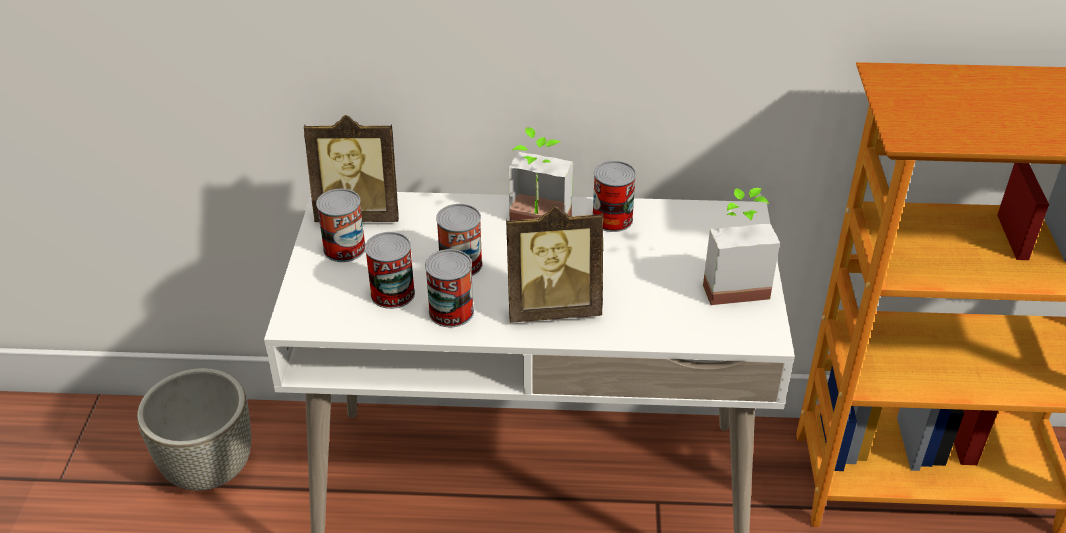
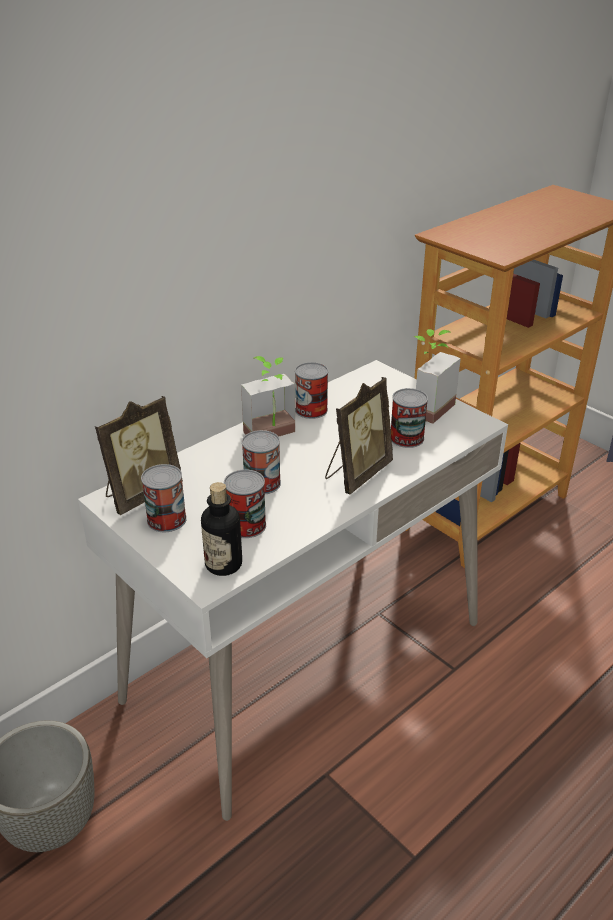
camera: 45 degrees left, 5 degrees down
(328, 315) = (223, 564): none -> bottle
(451, 312) = (301, 512): can -> can (406, 438)

